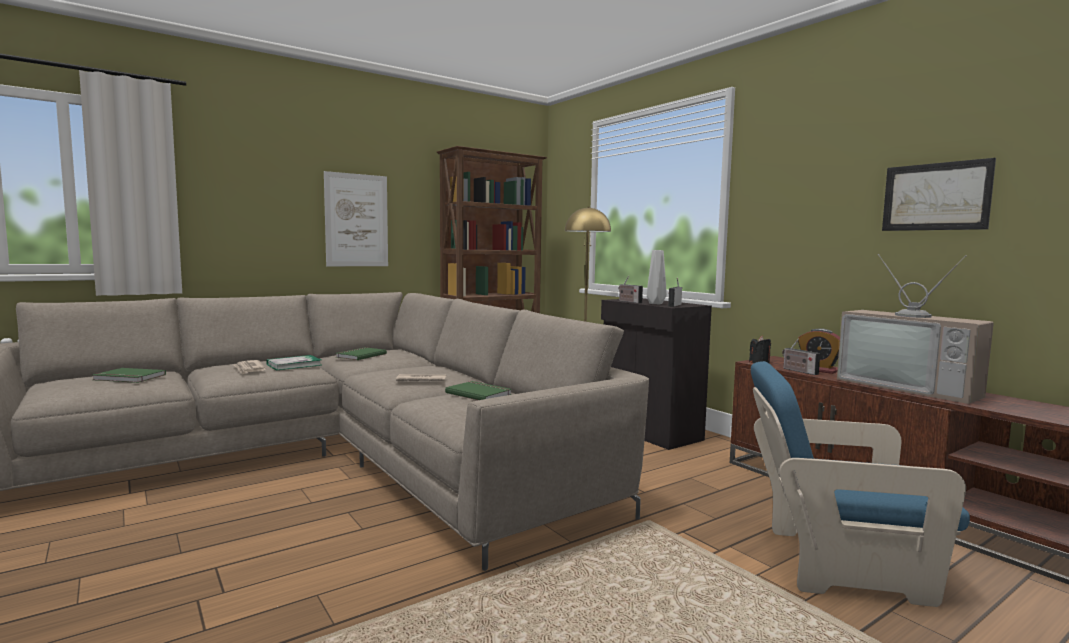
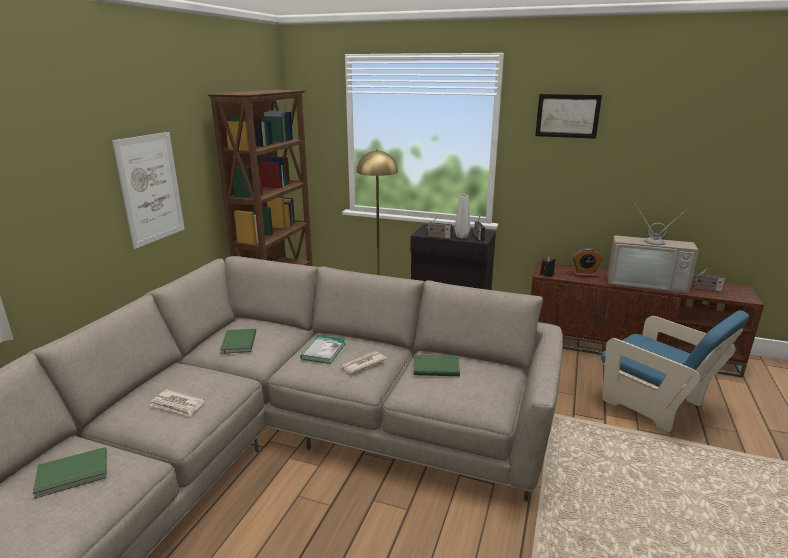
camera: 35 degrees left, 15 degrees up
(294, 365) = (207, 381): book -> book (323, 351)
(798, 371) = (579, 279): radio -> radio (706, 289)
(837, 565) = (656, 405): blue armchair -> blue armchair turned 105 degrees counterclockwise
(935, 196) = (655, 160): picture -> picture (567, 116)

